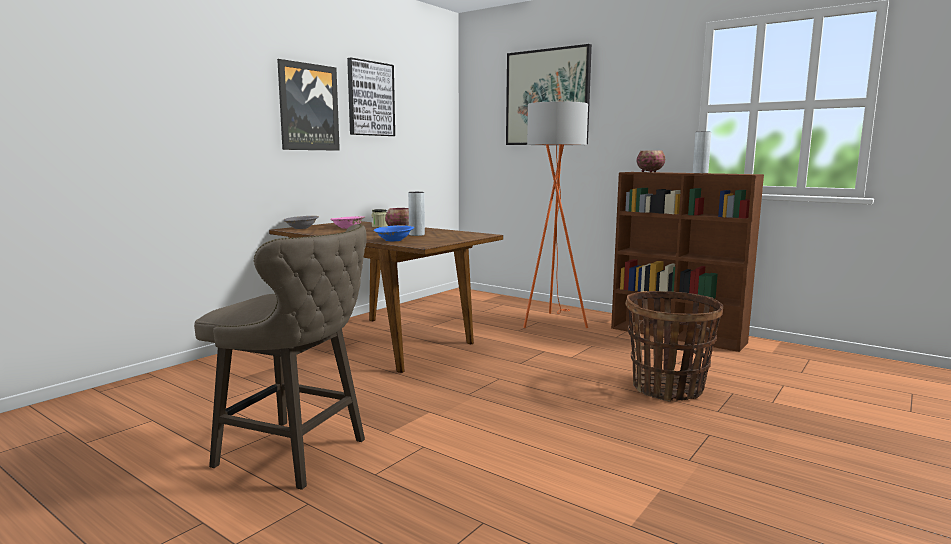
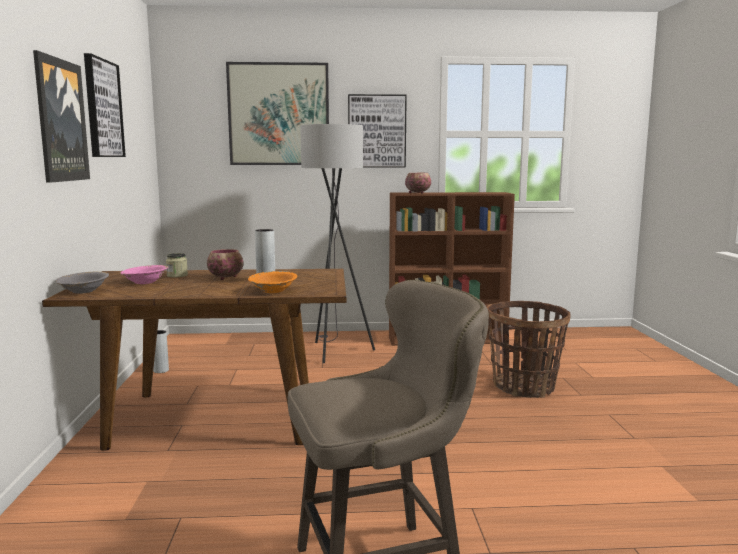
camera: 40 degrees left, 0 degrees up
(394, 240) = (273, 291): blue bowl -> orange bowl
(552, 321) = (333, 351): orange floor lamp -> grey floor lamp
(634, 109) = (377, 131): none -> picture
(700, 173) = (461, 192): grey vase -> grey vase (161, 370)

